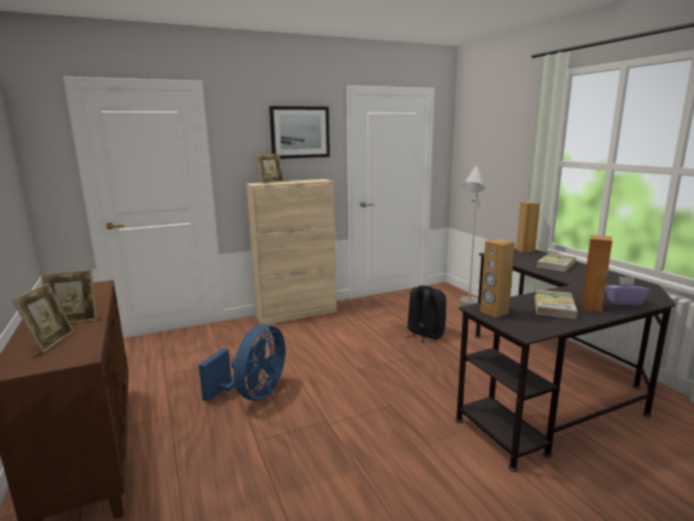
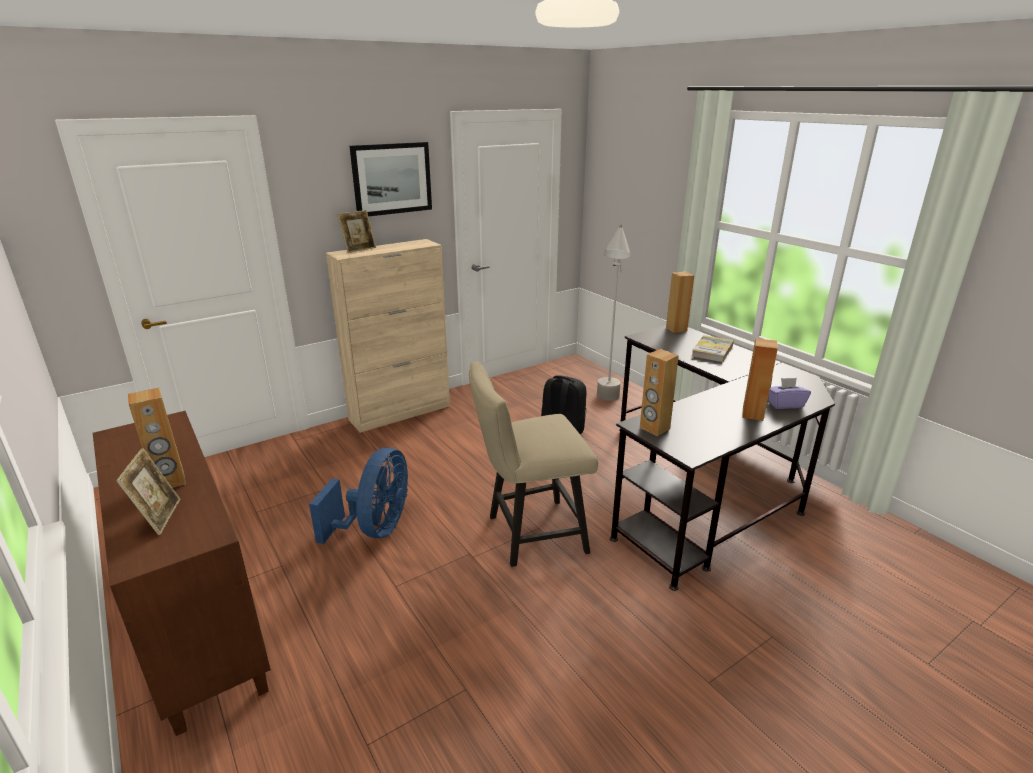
camera: 10 degrees left, 10 degrees up
(74, 320) = (170, 482): picture frame -> brown speaker
(382, 410) = (529, 534): none -> beige chair
(554, 306) = (715, 415): book -> none

